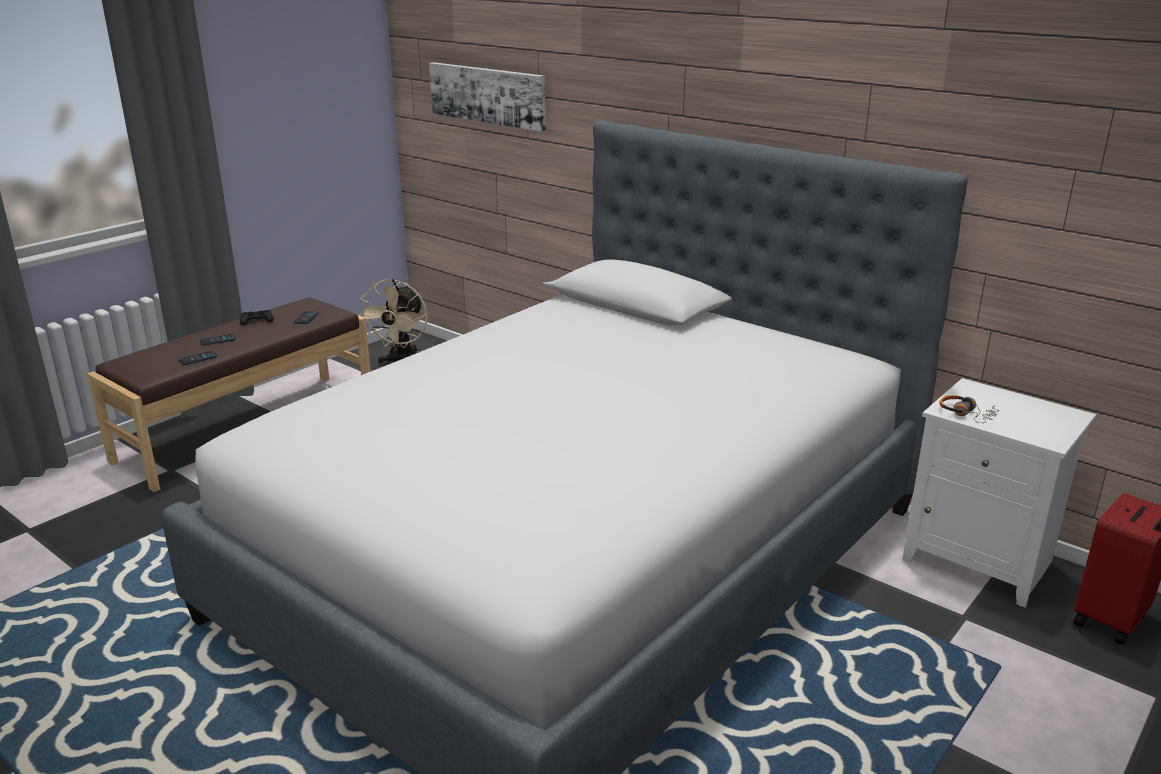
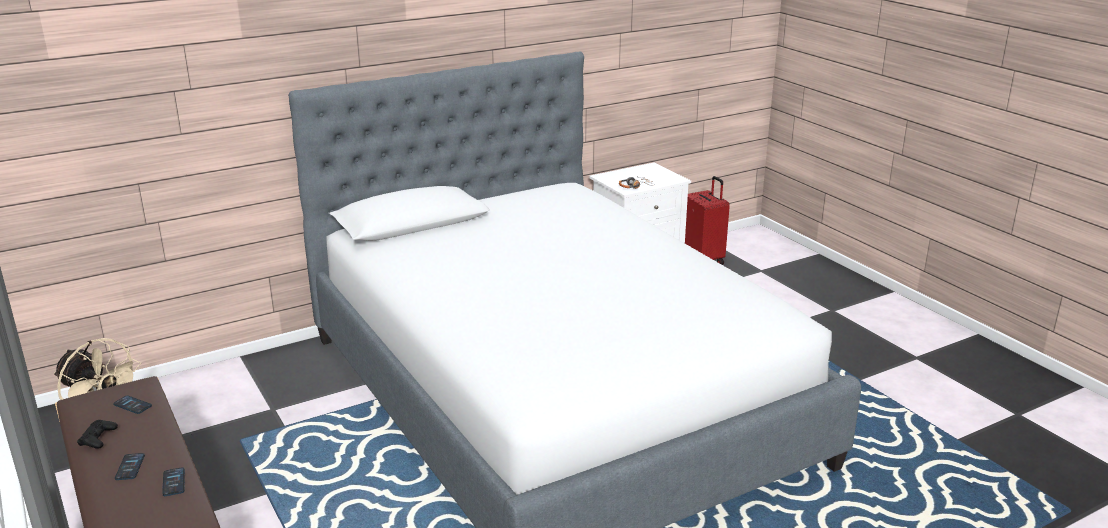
camera: 70 degrees left, 0 degrees up
(488, 95) = (119, 104): picture -> none

